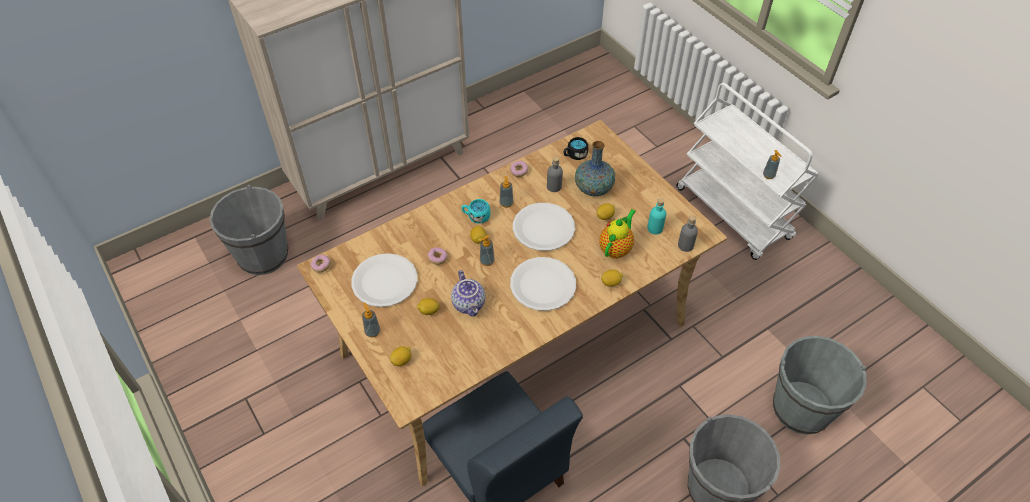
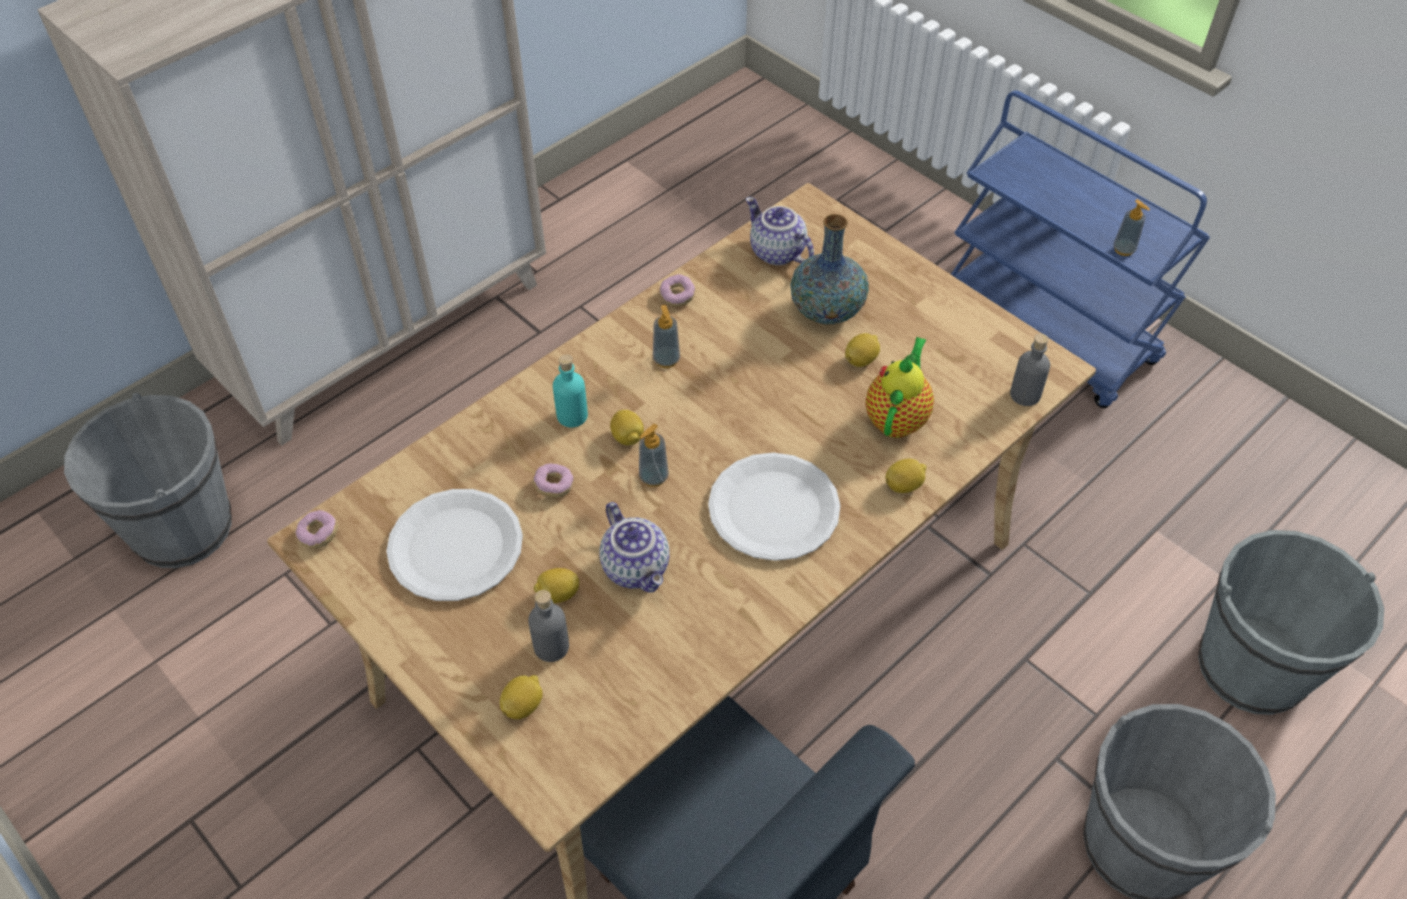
camera: 10 degrees left, 0 degrees up
(372, 332) = (450, 654): soap dispenser -> none
(476, 216) = (613, 392): turquoise mug -> none
(543, 228) = (748, 397): white plate -> none
(554, 186) = (751, 316): grey bottle -> grey bottle (551, 646)
(574, 155) = (776, 253): black mug -> teapot
(655, 228) = (960, 370): turquoise bottle -> turquoise bottle (572, 415)
(734, 214) = (1047, 332): white cart -> blue cart

